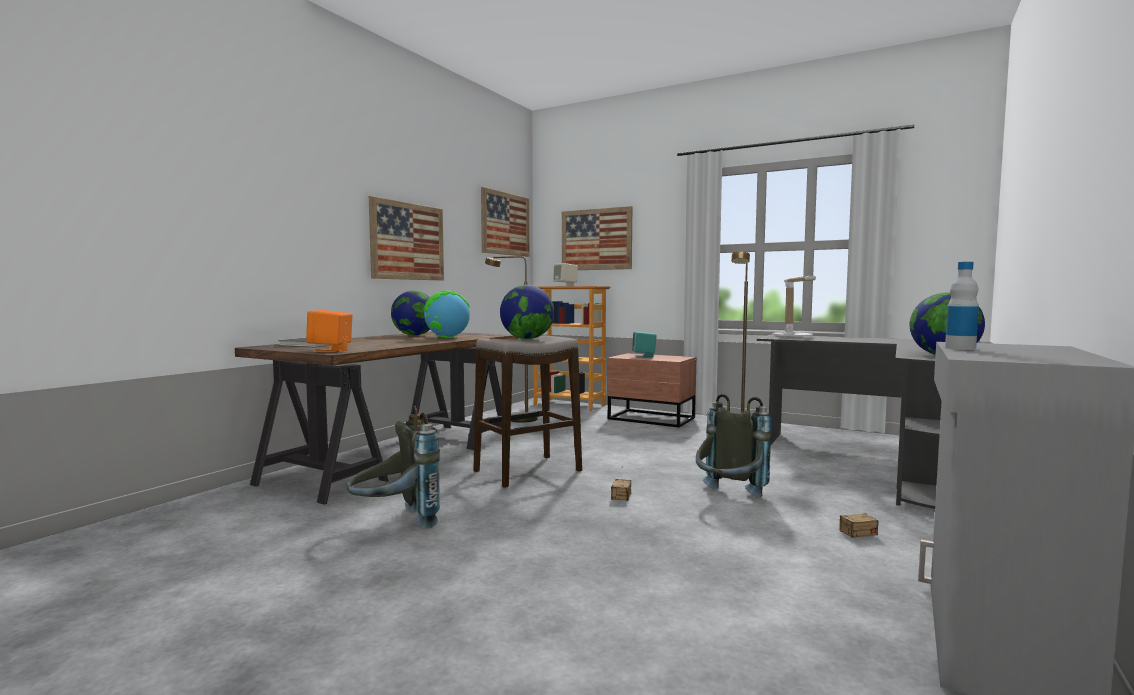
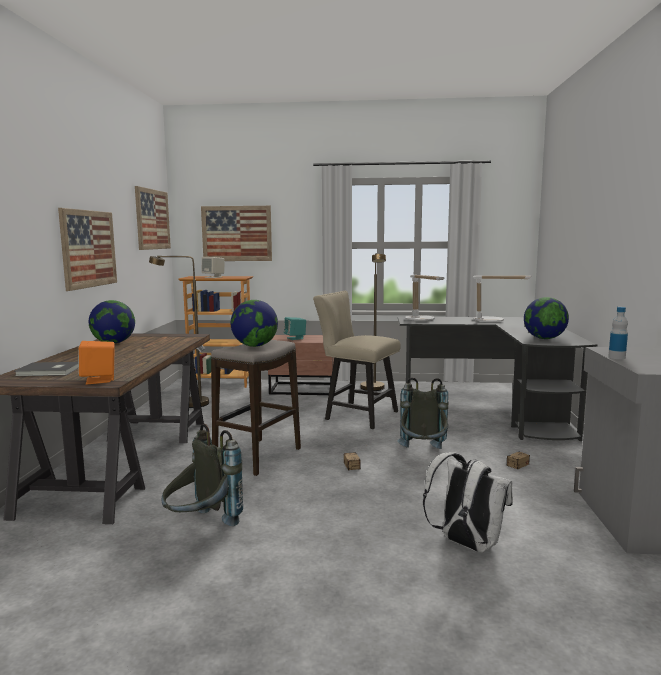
camera: 25 degrees left, 5 degrees up
(446, 338) = (158, 345): globe -> none
(674, 608) = (466, 544): none -> white backpack
(686, 449) = (356, 415): none -> beige chair
(899, 341) = (492, 320): none -> table lamp

